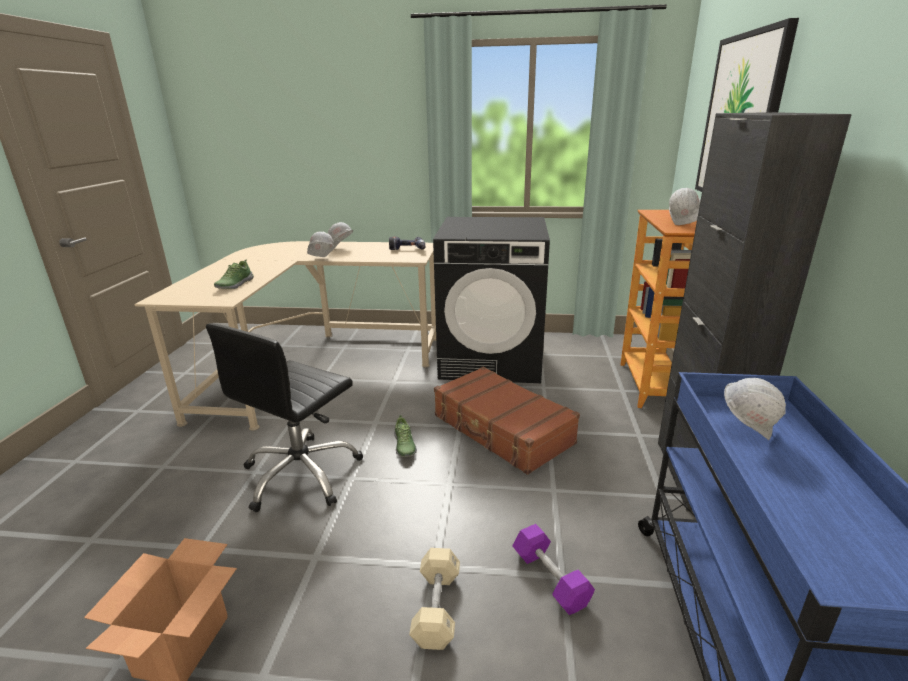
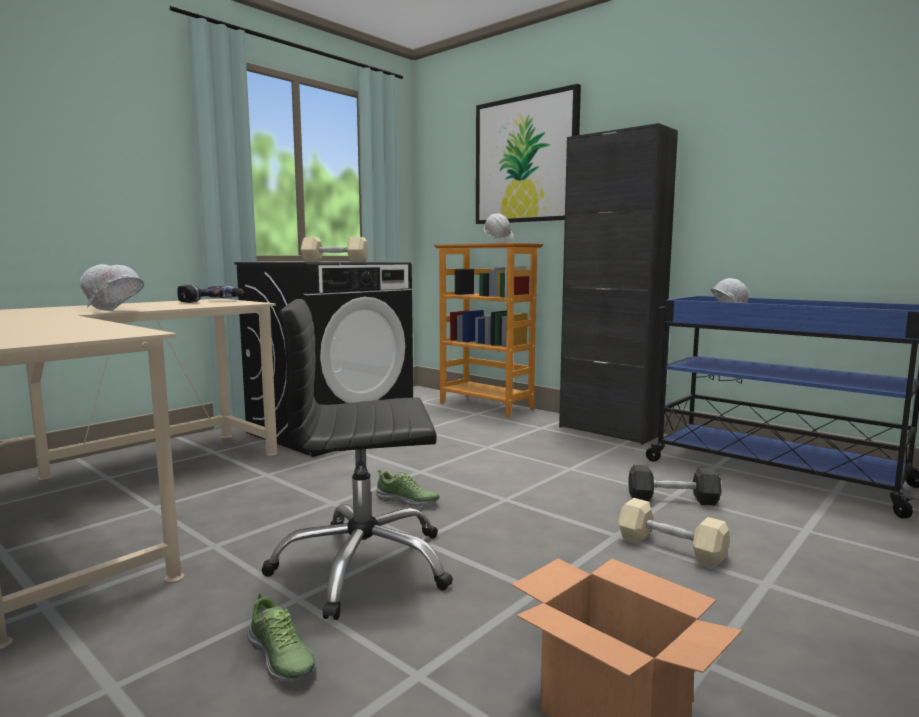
camera: 55 degrees left, 15 degrees down
(234, 284) = (73, 328): shoe -> shoe (281, 659)
(302, 474) = (362, 566): black office chair -> black office chair turned 105 degrees clockwise
(492, 230) = (335, 261): none -> beige dumbbell
(501, 430) = (457, 460): brown suitcase -> none
(550, 578) = (672, 499): purple dumbbell -> black dumbbell

